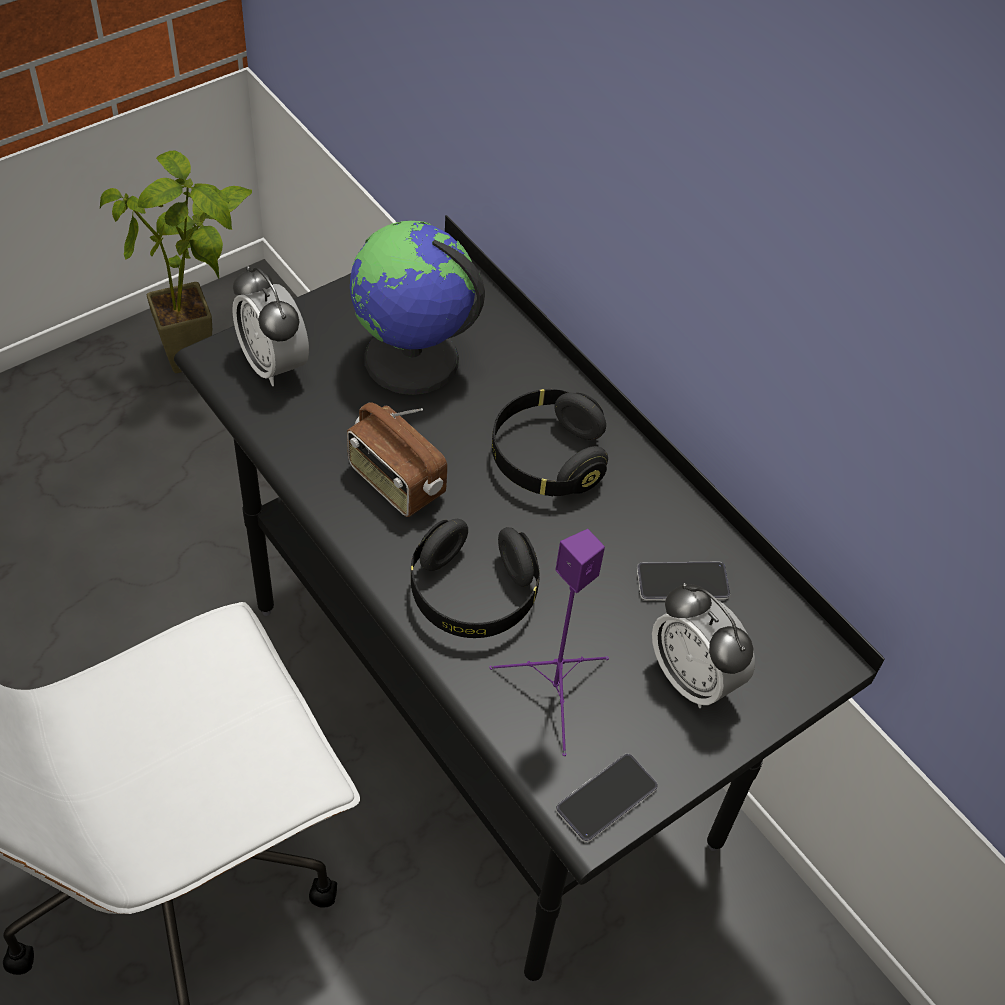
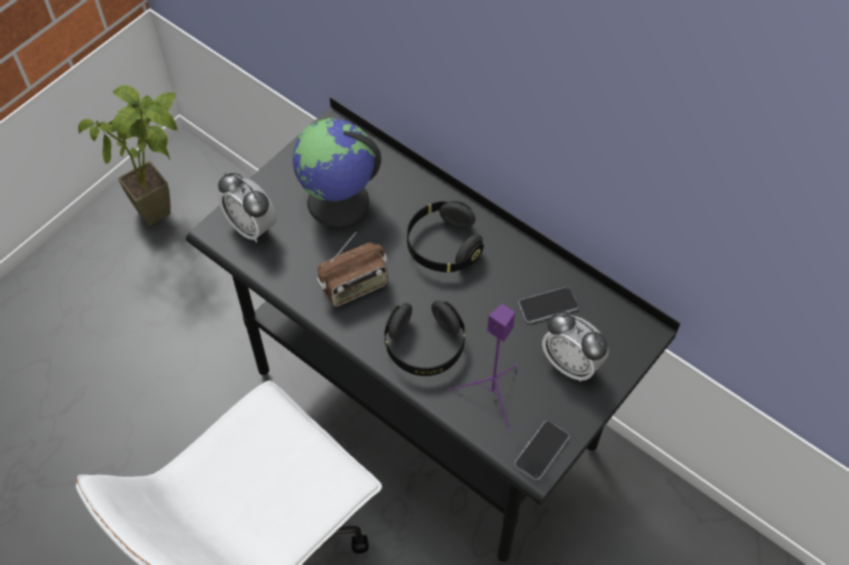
camera: 10 degrees left, 5 degrees up
(395, 482) = (354, 286): radio -> radio turned 60 degrees counterclockwise

